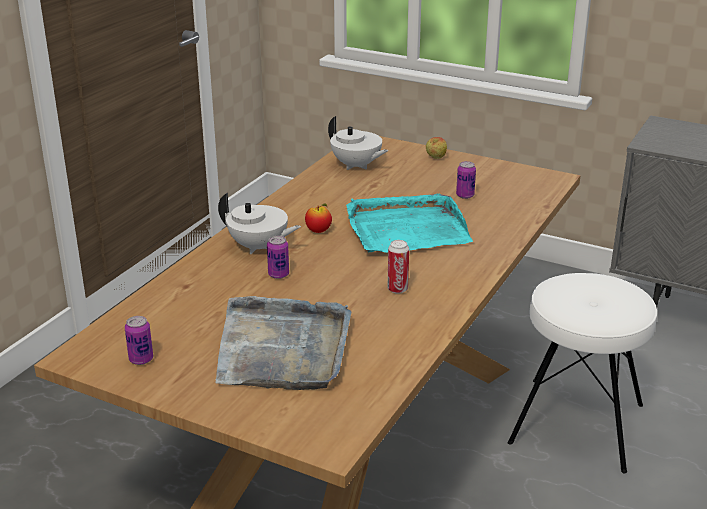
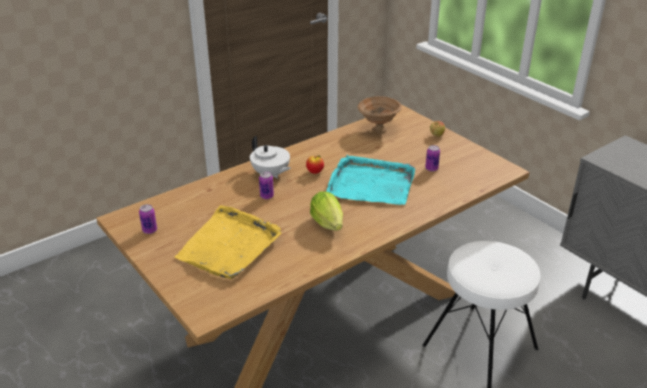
camera: 25 degrees right, 5 degrees up
(283, 348) = (229, 246): grey tray -> yellow tray
(356, 166) = (378, 130): white teapot -> brown bowl
(397, 289) = (329, 225): can -> lettuce

